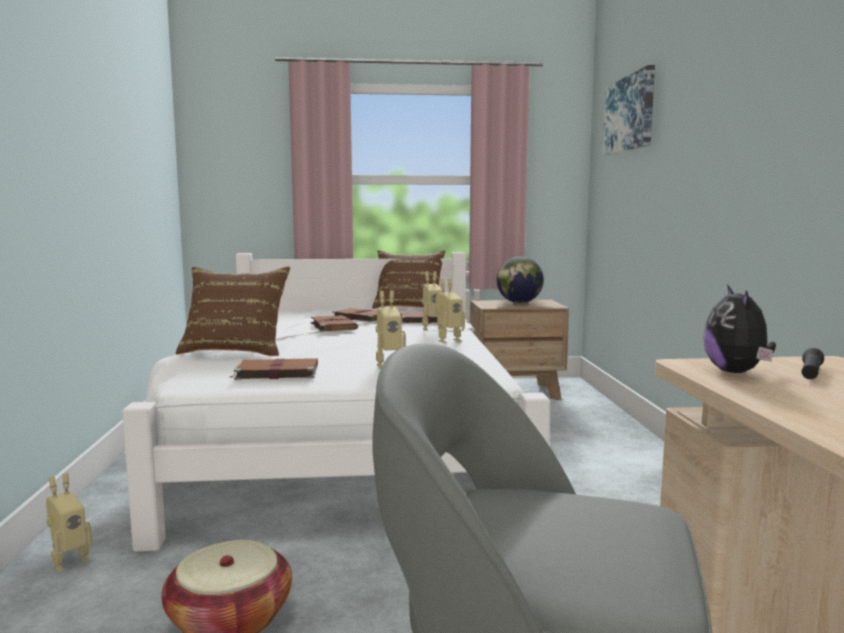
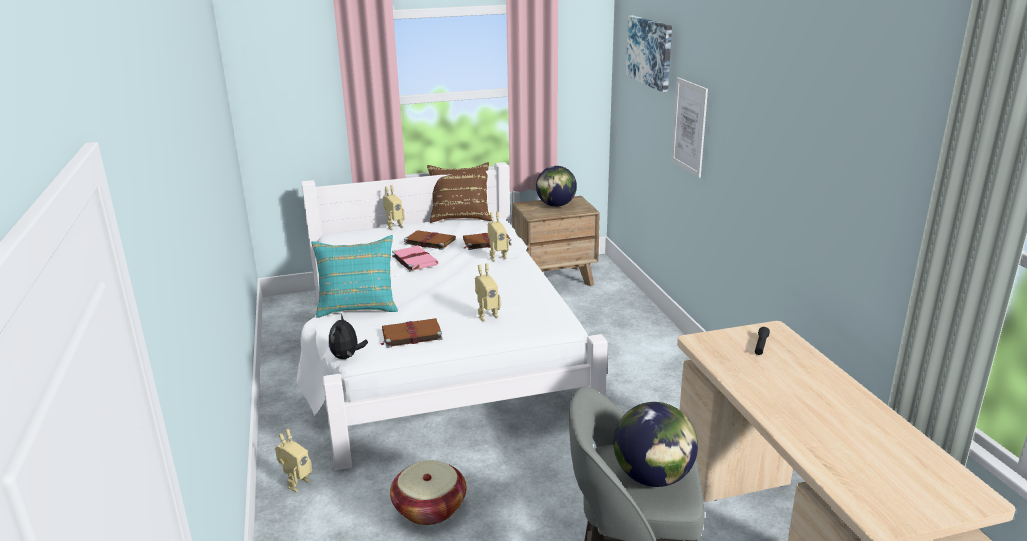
camera: 10 degrees left, 15 degrees up
(236, 350) = (358, 306): brown pillow -> turquoise pillow
(333, 326) = (414, 260): brown book -> pink book
(448, 340) = (516, 274): toy robot -> toy robot (394, 227)
(580, 543) = (653, 477): none -> globe
(677, 170) = (689, 126): none -> picture
(737, 372) = (722, 349): plush toy -> plush toy (347, 357)

